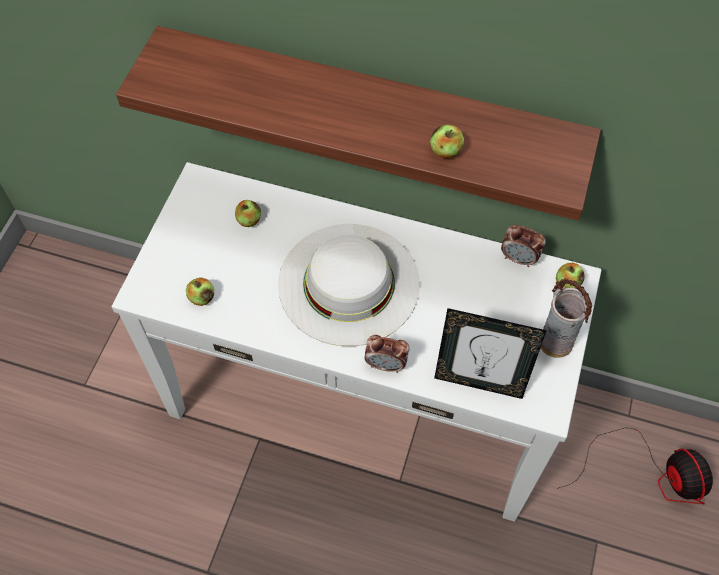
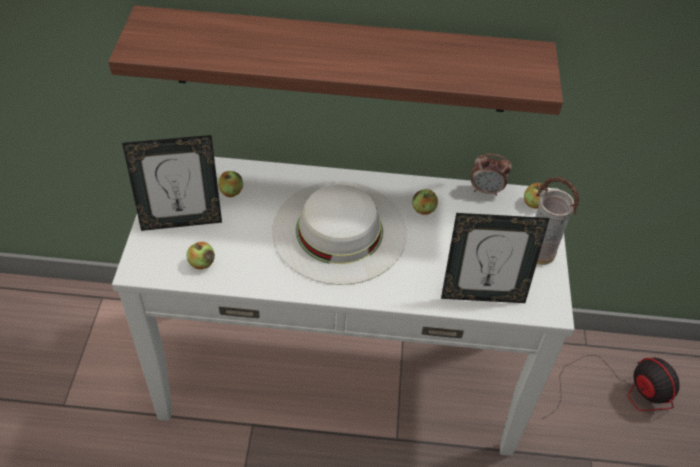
camera: 15 degrees left, 10 degrees down
(192, 247) = (181, 221): none -> picture frame
(386, 364) = (393, 294): alarm clock -> none
(445, 151) = (429, 72): apple -> apple (423, 209)

